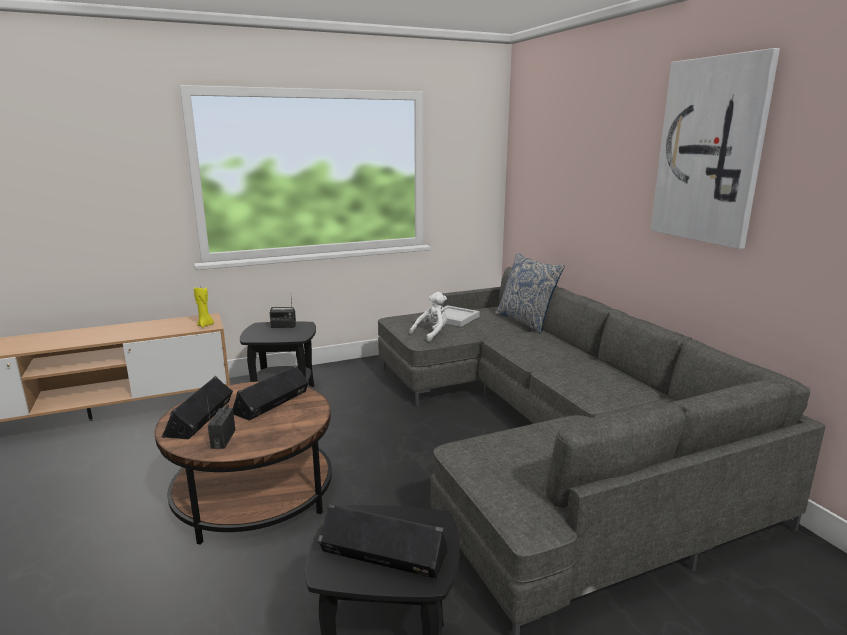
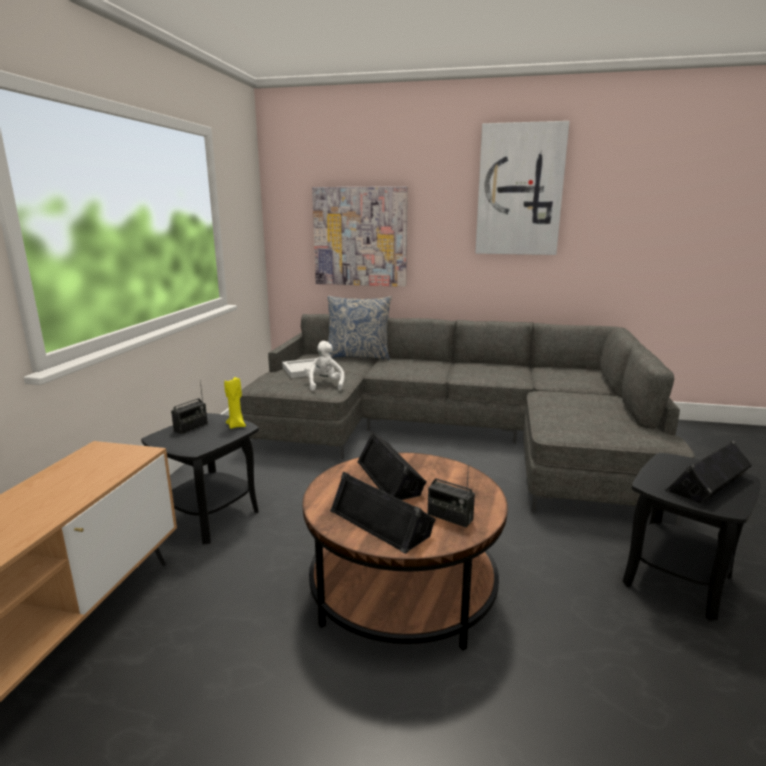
camera: 55 degrees left, 0 degrees up
(205, 325) = (130, 455): yellow candle -> yellow candle (236, 425)
(563, 195) = (360, 237): none -> picture

